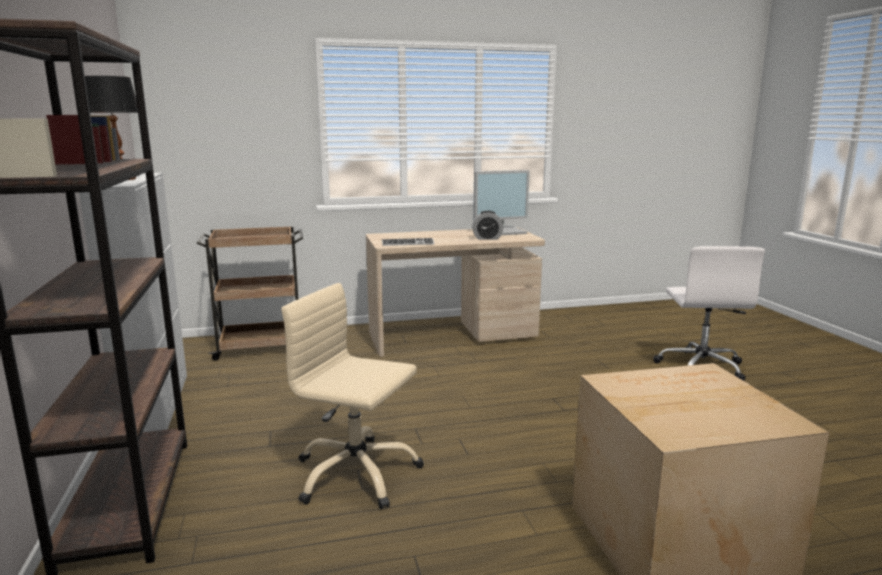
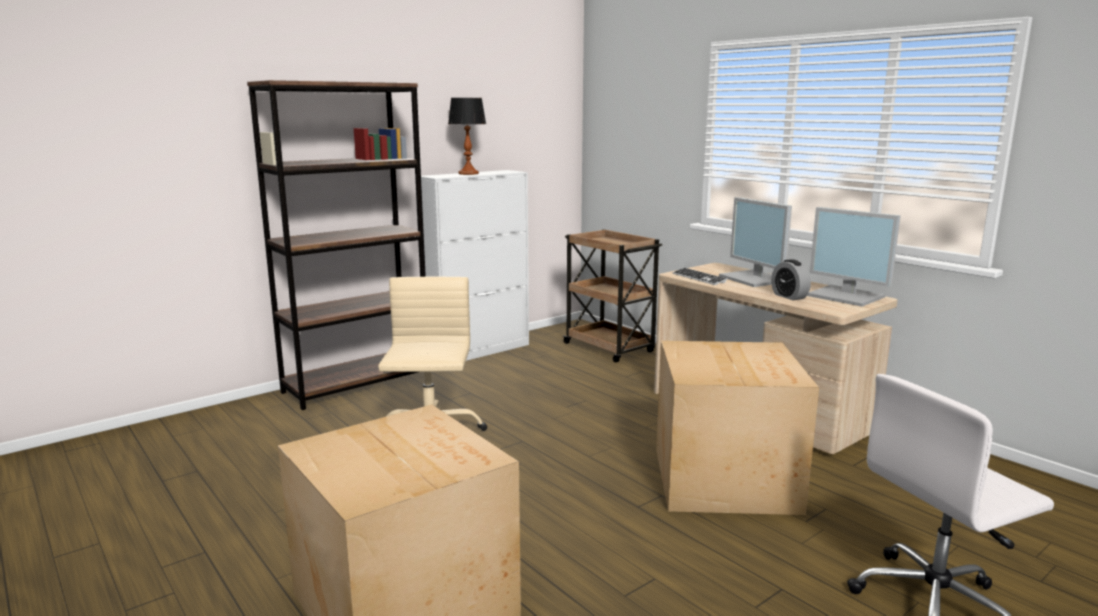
camera: 65 degrees right, 0 degrees up
(432, 236) = (755, 279): none -> monitor
(542, 373) = (726, 478): none -> cardboard box

